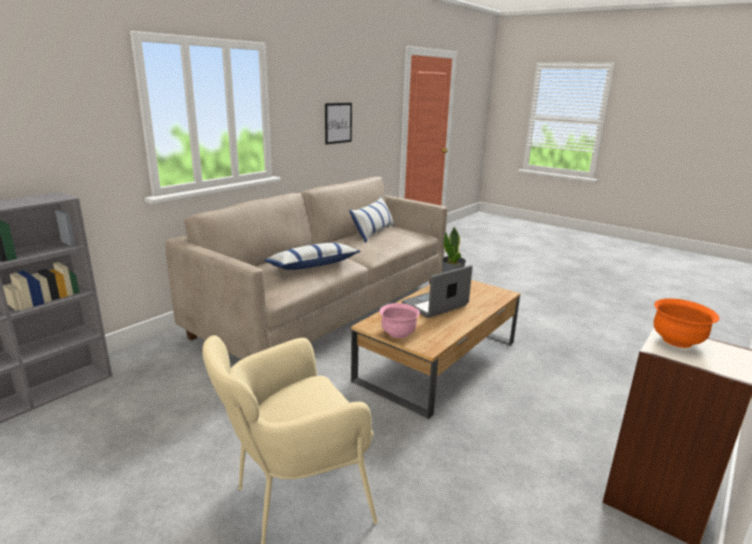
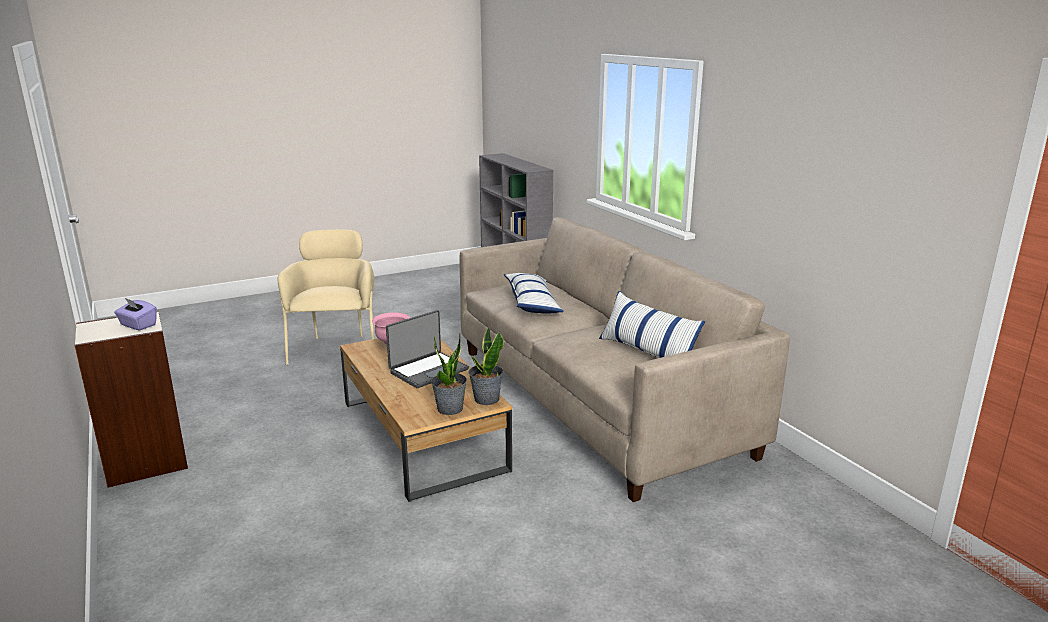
camera: 115 degrees right, 0 degrees up
(338, 123) = (797, 196): picture -> none
(435, 305) = (428, 370): laptop -> laptop turned 60 degrees clockwise
(477, 287) = (450, 409): none -> potted plant
(677, 341) = (138, 325): orange bowl -> purple tissue box

